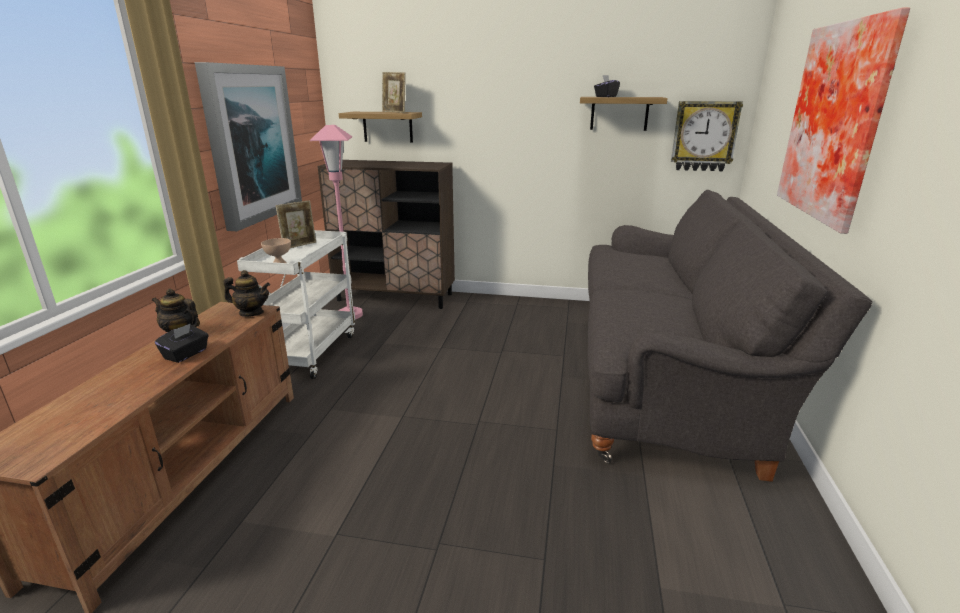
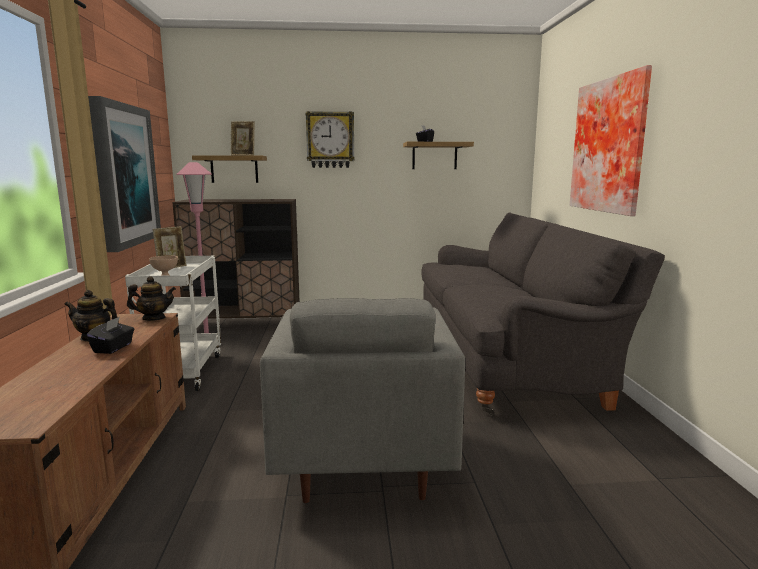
camera: 15 degrees left, 10 degrees down
(433, 504) = (363, 462): none -> grey armchair
(704, 136) = (500, 173): wall clock -> wall clock (330, 140)

